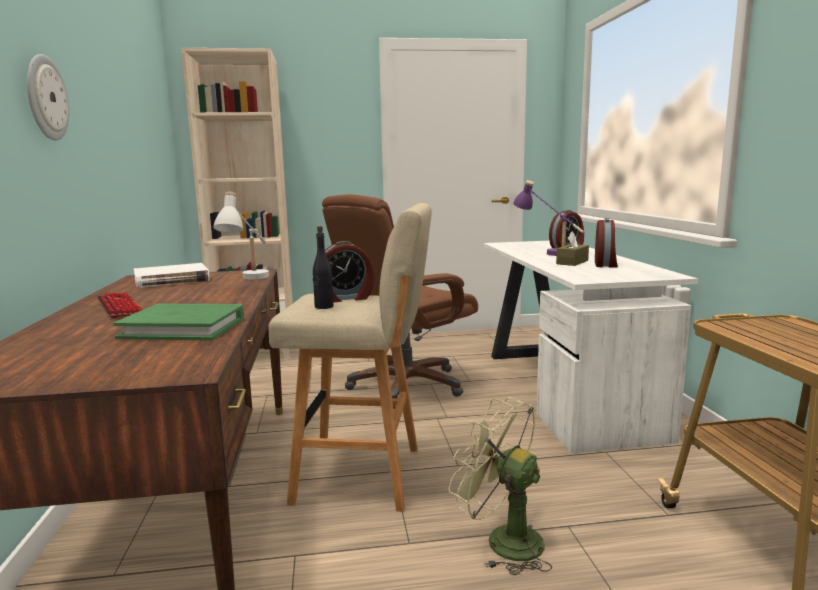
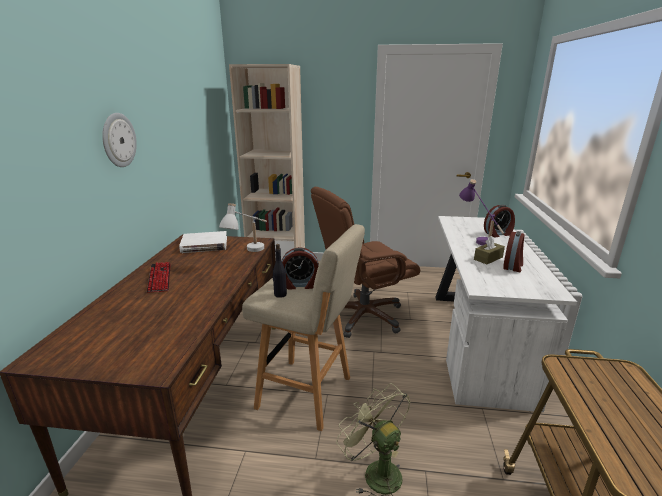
camera: 15 degrees right, 10 degrees up
(184, 327) = (182, 312): green book -> none

